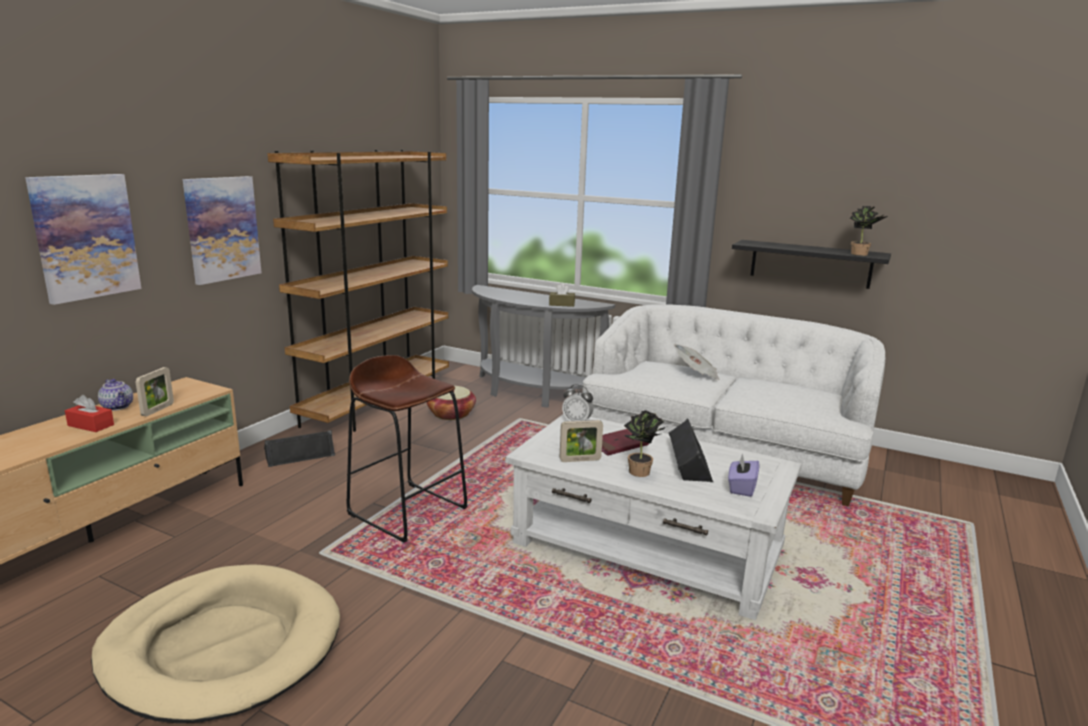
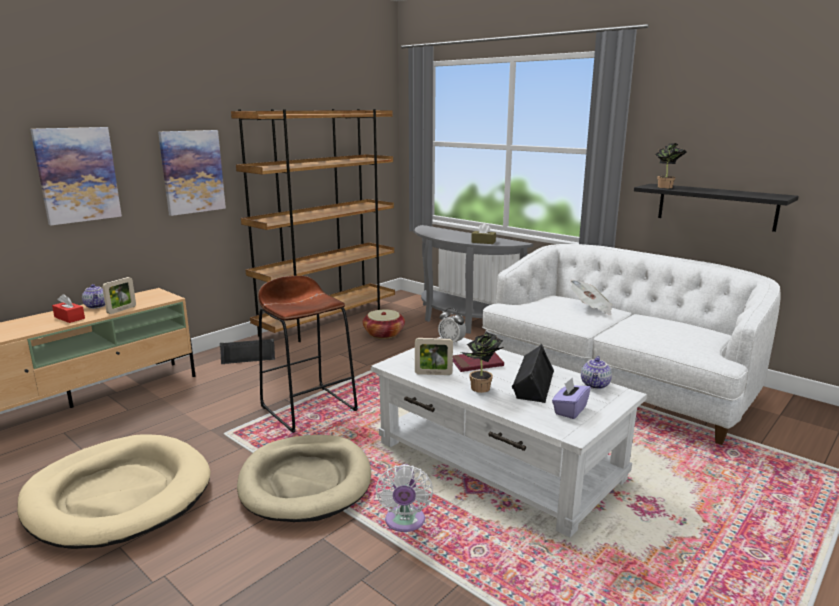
camera: 15 degrees right, 0 degrees up
(449, 598) = (306, 482): none -> beige dog bed
(583, 630) = (404, 523): none -> white fan
(749, 458) = (595, 385): none -> teapot
(861, 254) = (762, 196): potted plant -> potted plant (667, 187)

